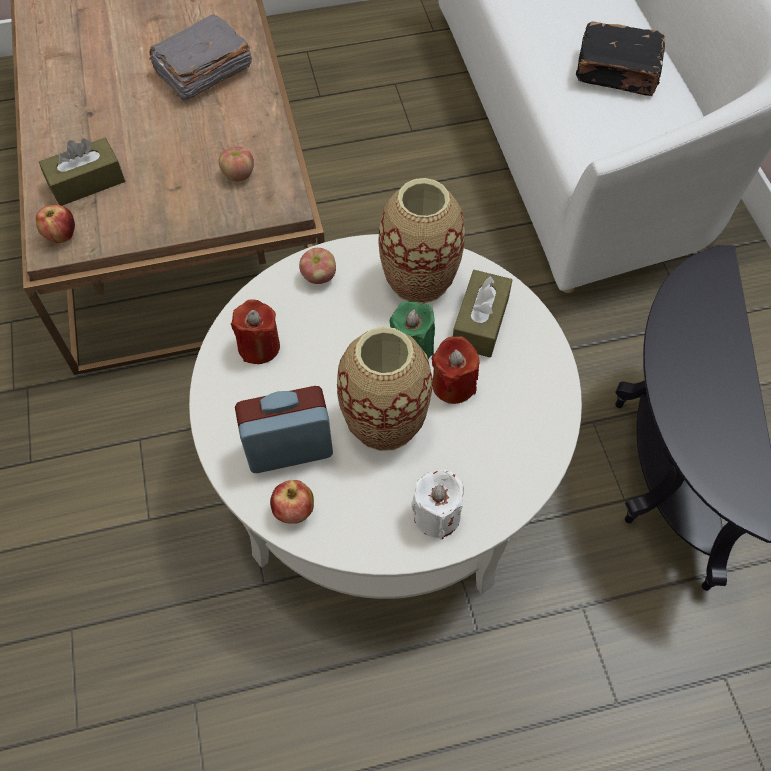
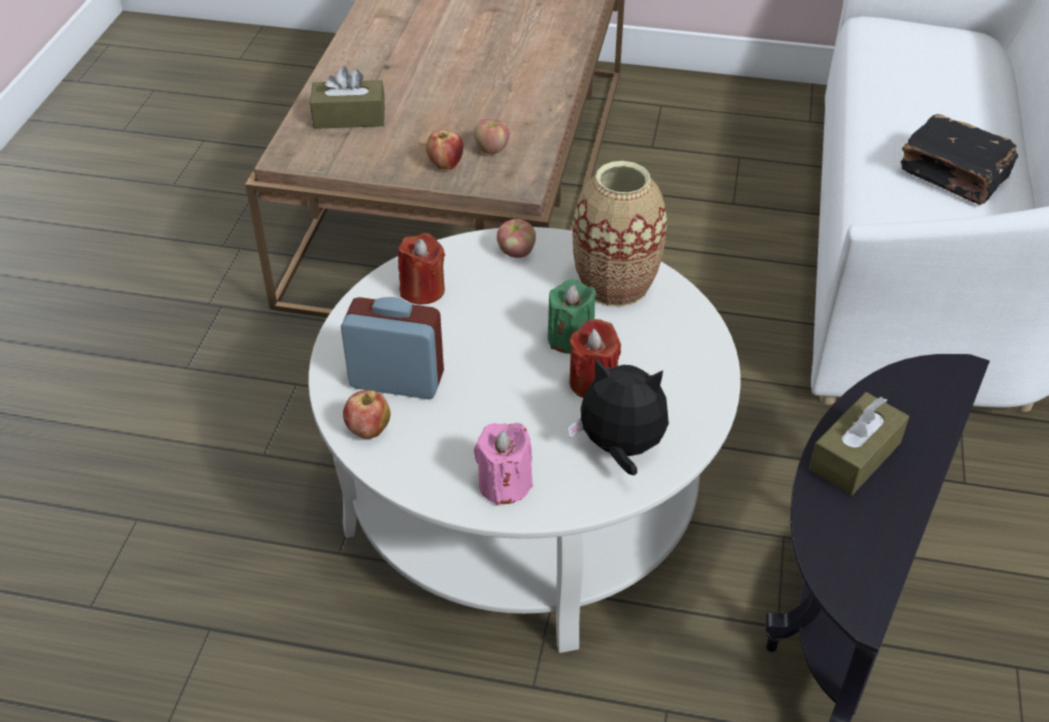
camera: 25 degrees right, 15 degrees down
(62, 236) = (301, 151): apple -> apple (445, 165)
(202, 72) = (510, 61): grey book -> none
(384, 421) = (503, 389): vase -> none
(436, 515) = (504, 484): white candle -> pink candle
(480, 322) = (655, 340): brown tissue box -> brown tissue box (855, 456)
(509, 441) = (620, 449): none -> plush toy

